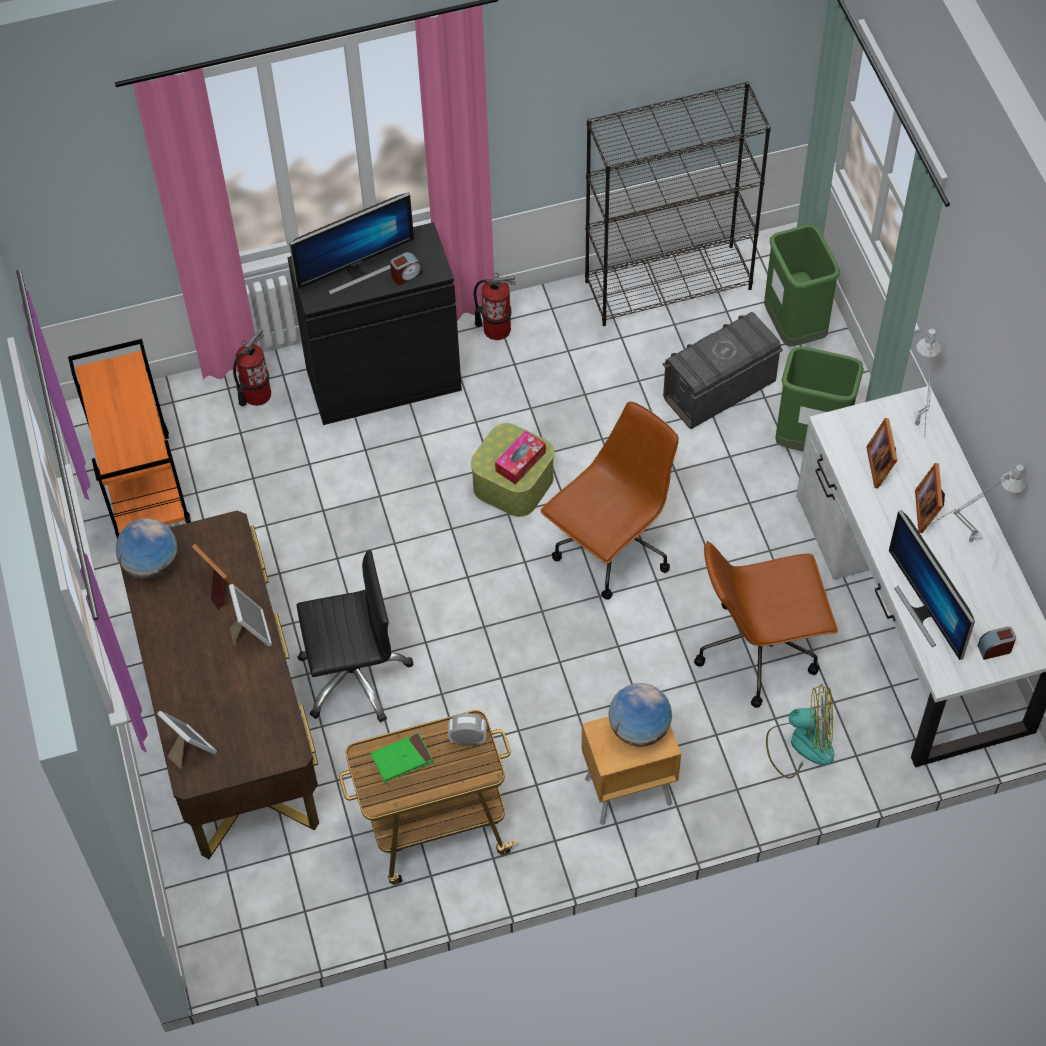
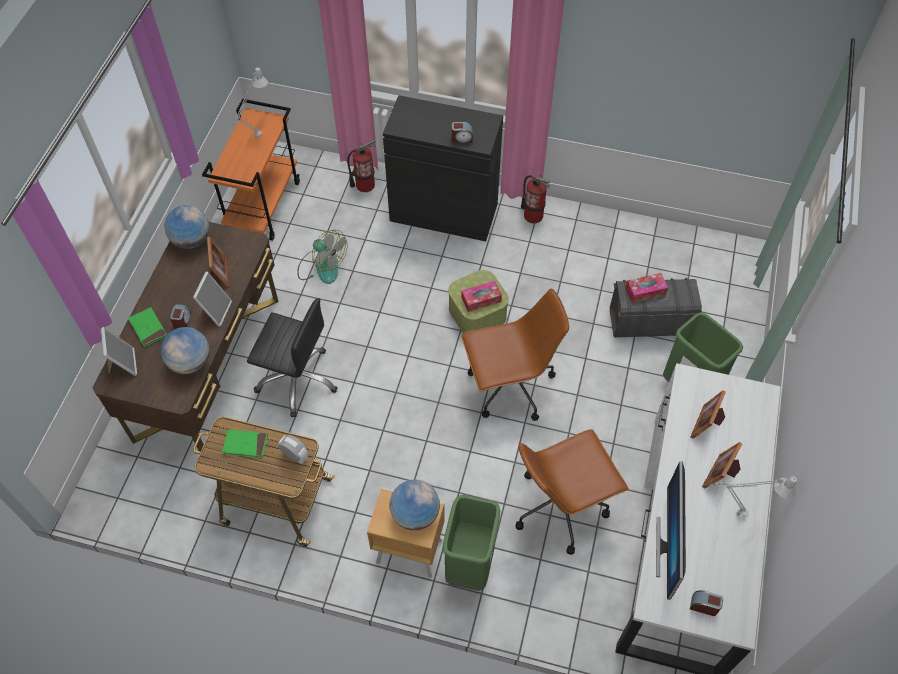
camera: 30 degrees right, 0 degrees up
(185, 693) = (148, 328): none -> green book
(220, 663) = (182, 321): none -> alarm clock
(269, 704) = (190, 362): none -> globe
(356, 272) = (432, 123): monitor -> none
(669, 284) = (661, 240): black bookcase -> none
(706, 354) = (645, 291): none -> tissue box
(759, 650) = (561, 506): brown office chair -> brown office chair turned 45 degrees counterclockwise
(794, 328) = (727, 308): green trash can -> green trash can (470, 565)
(800, 744) = (545, 588): fan -> fan (322, 266)
(917, 430) = (749, 412): grey table lamp -> grey table lamp (254, 142)

